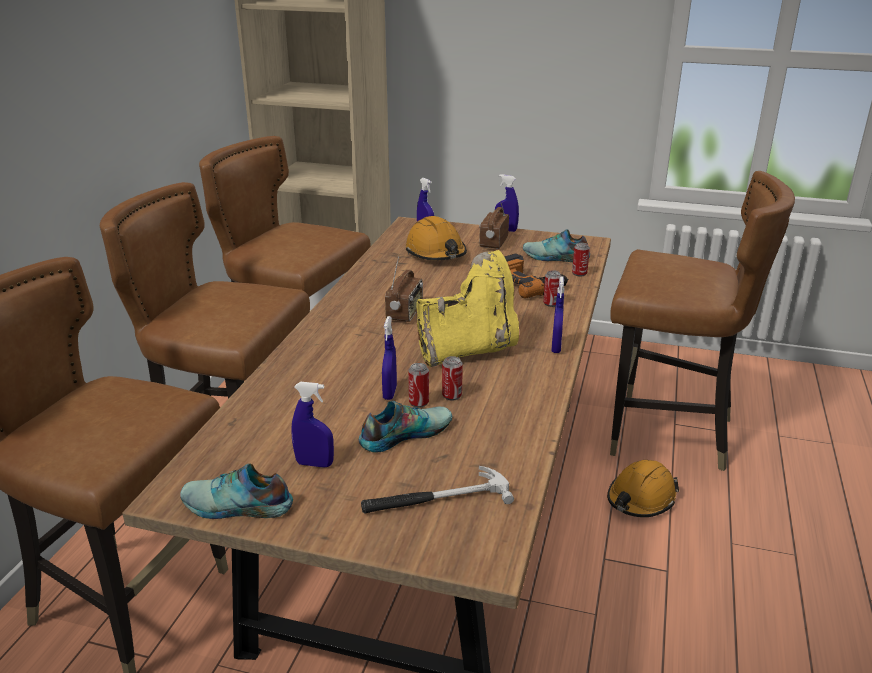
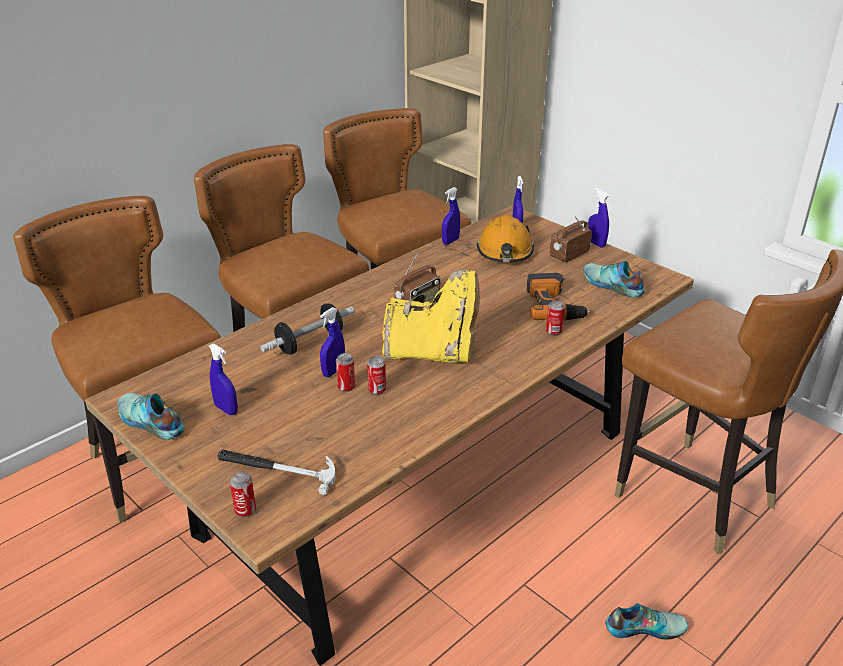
camera: 30 degrees right, 5 degrees up
(335, 375) = (310, 342): none -> dumbbell
(404, 433) = (309, 409): shoe -> shoe (644, 627)
(556, 347) = (509, 376): blue spray bottle -> blue spray bottle (450, 241)
(579, 273) = (615, 309): can -> can (245, 510)
(641, 499) = (607, 547): orange hard hat -> none

